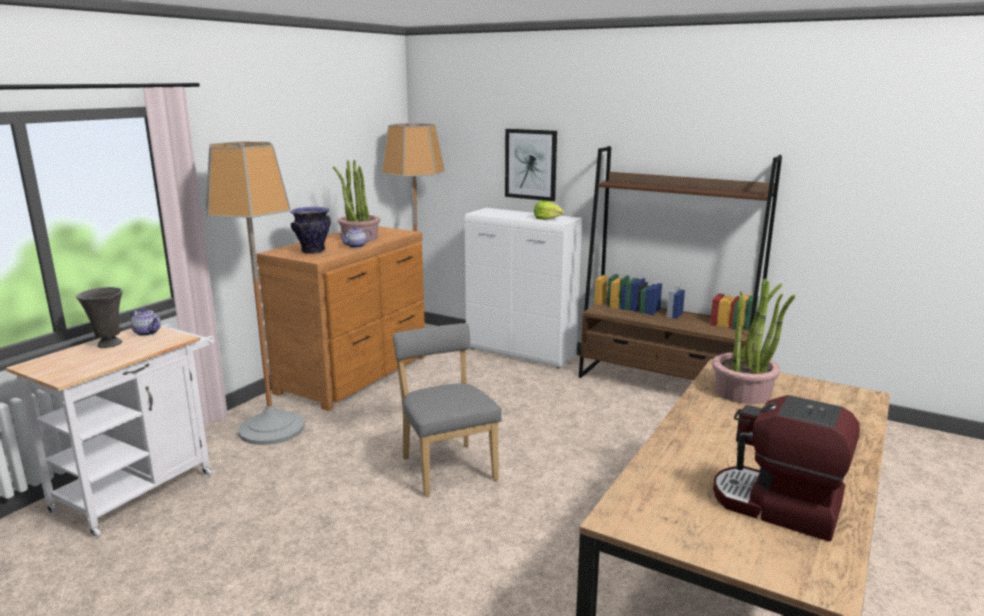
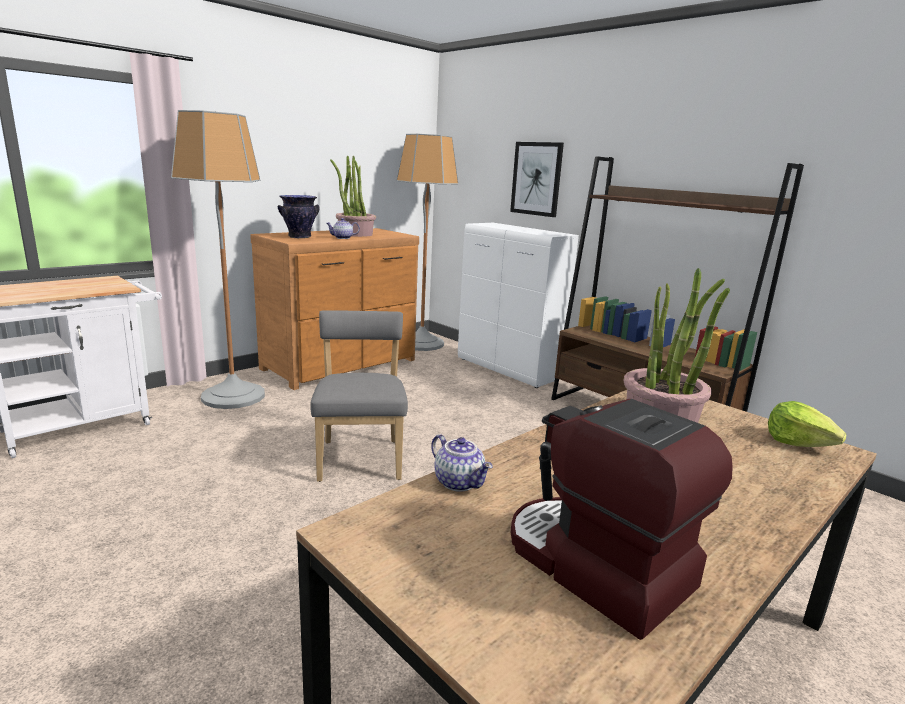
camera: 15 degrees right, 0 degrees up
(108, 345) = (61, 284): grey vase -> none
(148, 332) = (105, 281): teapot -> teapot (460, 482)
(547, 219) = (540, 232): lettuce -> lettuce (797, 442)

